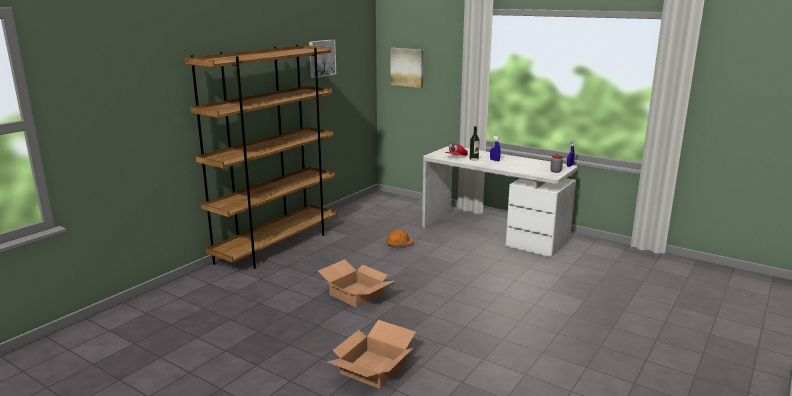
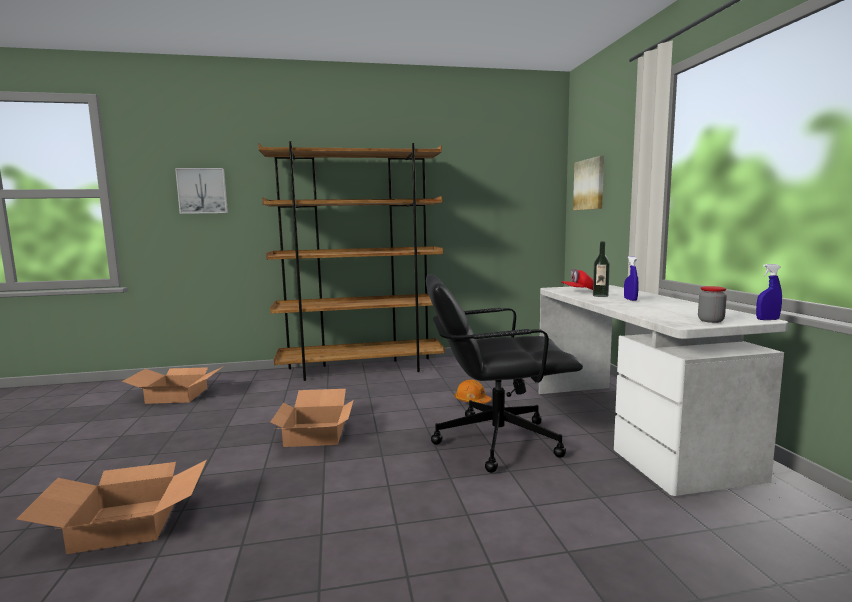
camera: 45 degrees right, 10 degrees down
(177, 315) = (178, 395): none -> cardboard box
(321, 58) = (466, 171): picture -> picture (202, 191)
(452, 260) = (495, 440): none -> black office chair

